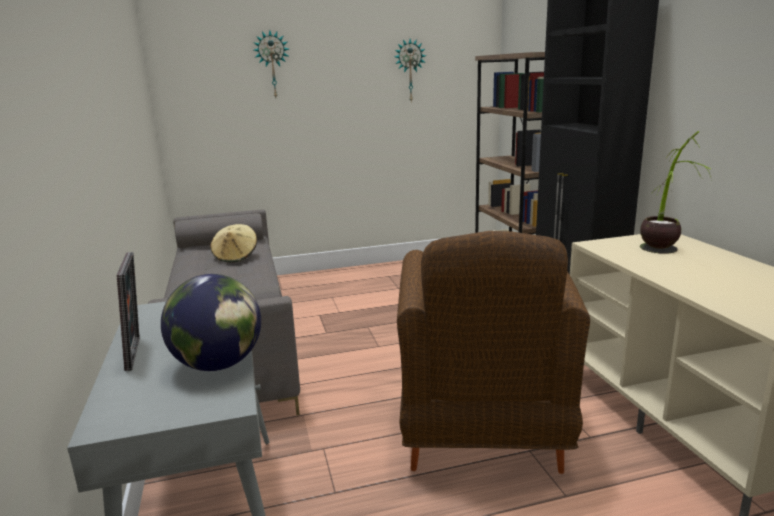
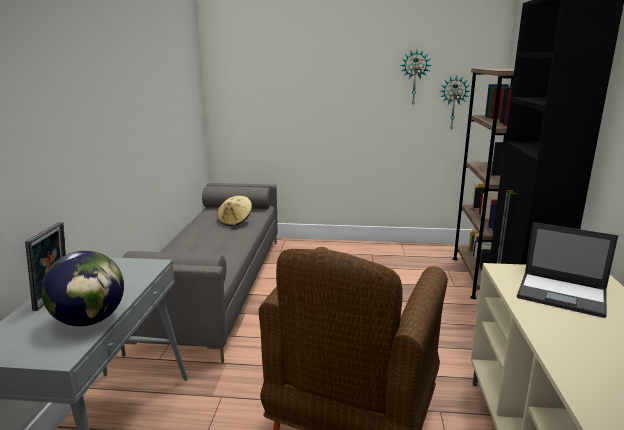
camera: 20 degrees right, 0 degrees up
(272, 65) = (295, 68): wall clock -> wall clock (453, 103)
(663, 254) = (563, 294): potted plant -> laptop

